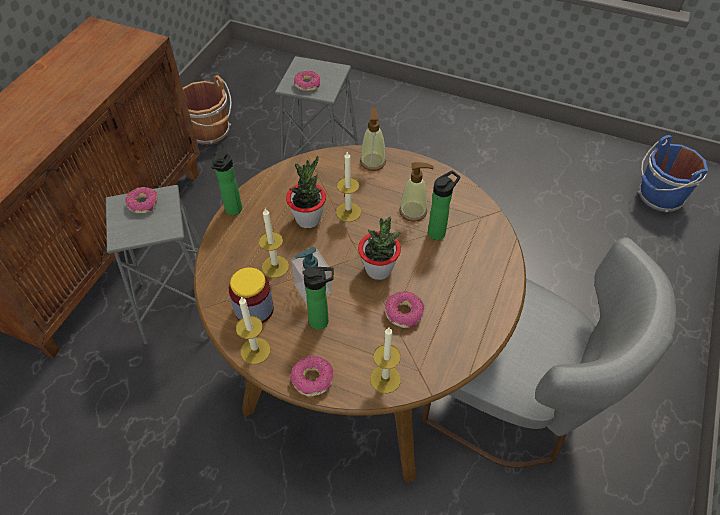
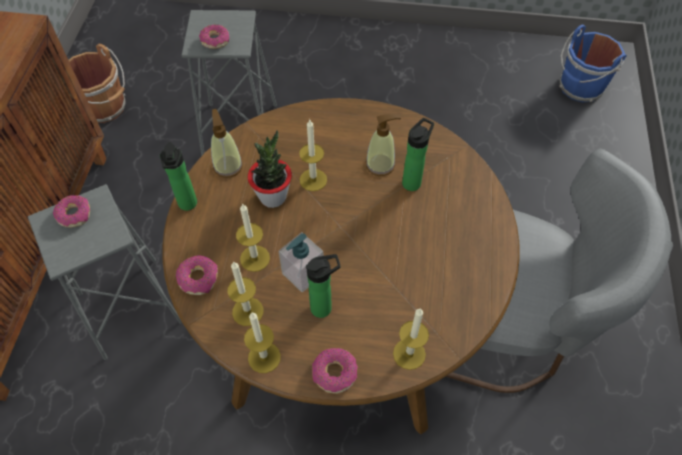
camera: 15 degrees left, 5 degrees up
(254, 309) = (247, 311): jar -> candle
(373, 162) = (321, 118): soap dispenser -> soap dispenser (228, 166)
(378, 270) = (365, 236): potted plant -> none
(404, 313) = (405, 278): donut -> donut (199, 278)

